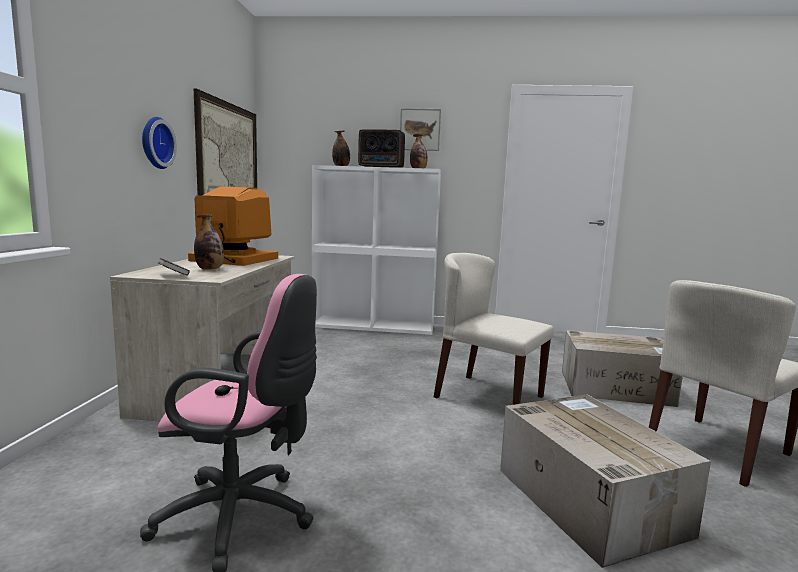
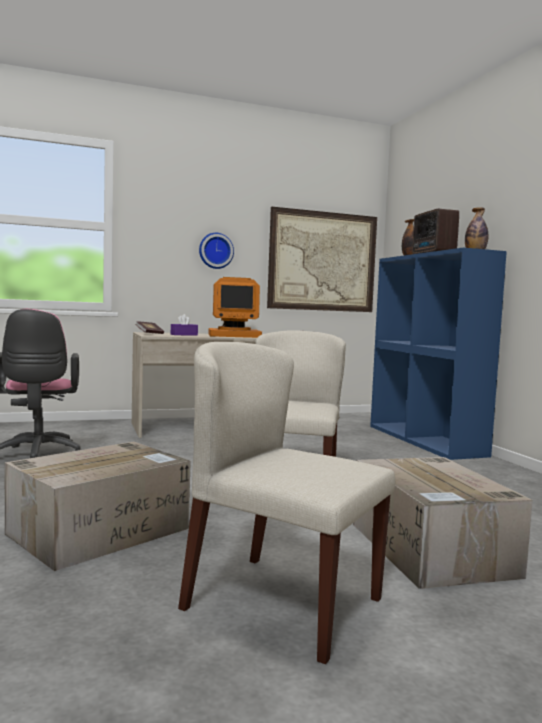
camera: 65 degrees right, 5 degrees down
(210, 269) = (184, 335): bottle -> purple tissue box
(233, 260) = (234, 335): monitor -> monitor turned 90 degrees clockwise
(375, 325) = (426, 440): white bookcase -> blue bookcase
(420, 129) = (493, 202): picture -> none

